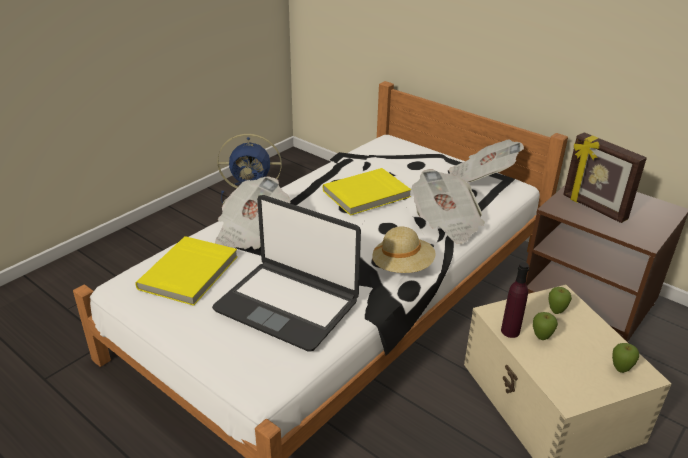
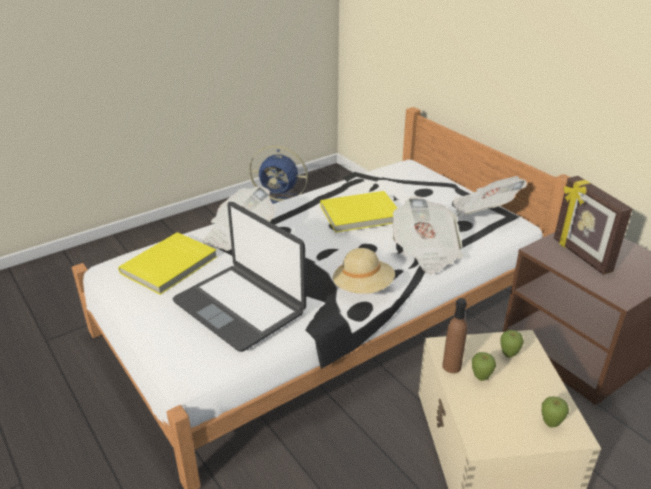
camera: 15 degrees right, 0 degrees up
(510, 331) = (451, 366): purple bottle -> brown bottle

